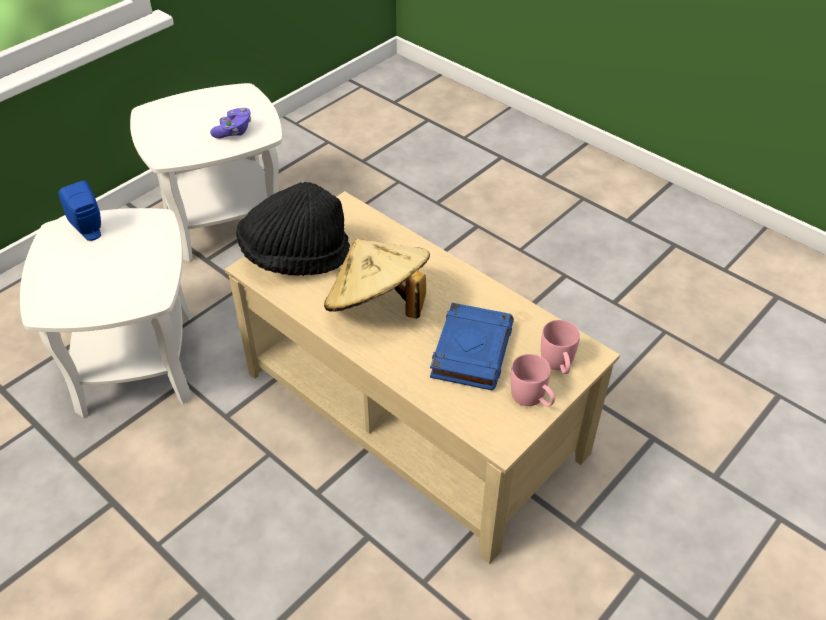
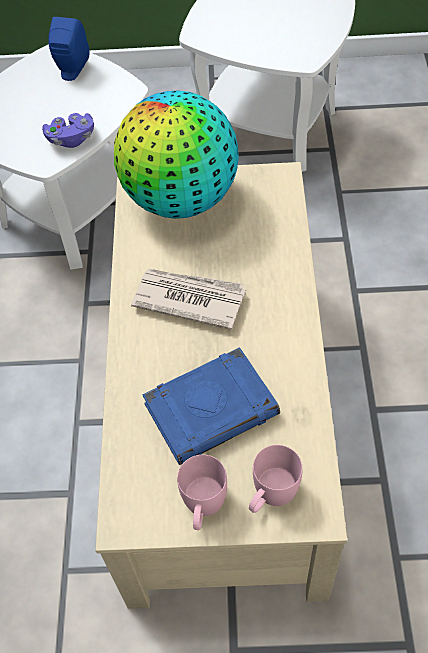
camera: 50 degrees right, 10 degrees up
(234, 131) = (281, 41): purple game controller -> purple game controller (71, 139)
(295, 256) = (181, 199): black hat -> globe
(378, 306) = (188, 298): beige hat -> newspaper

